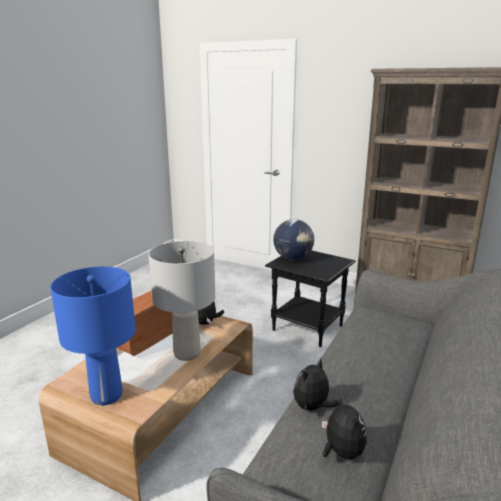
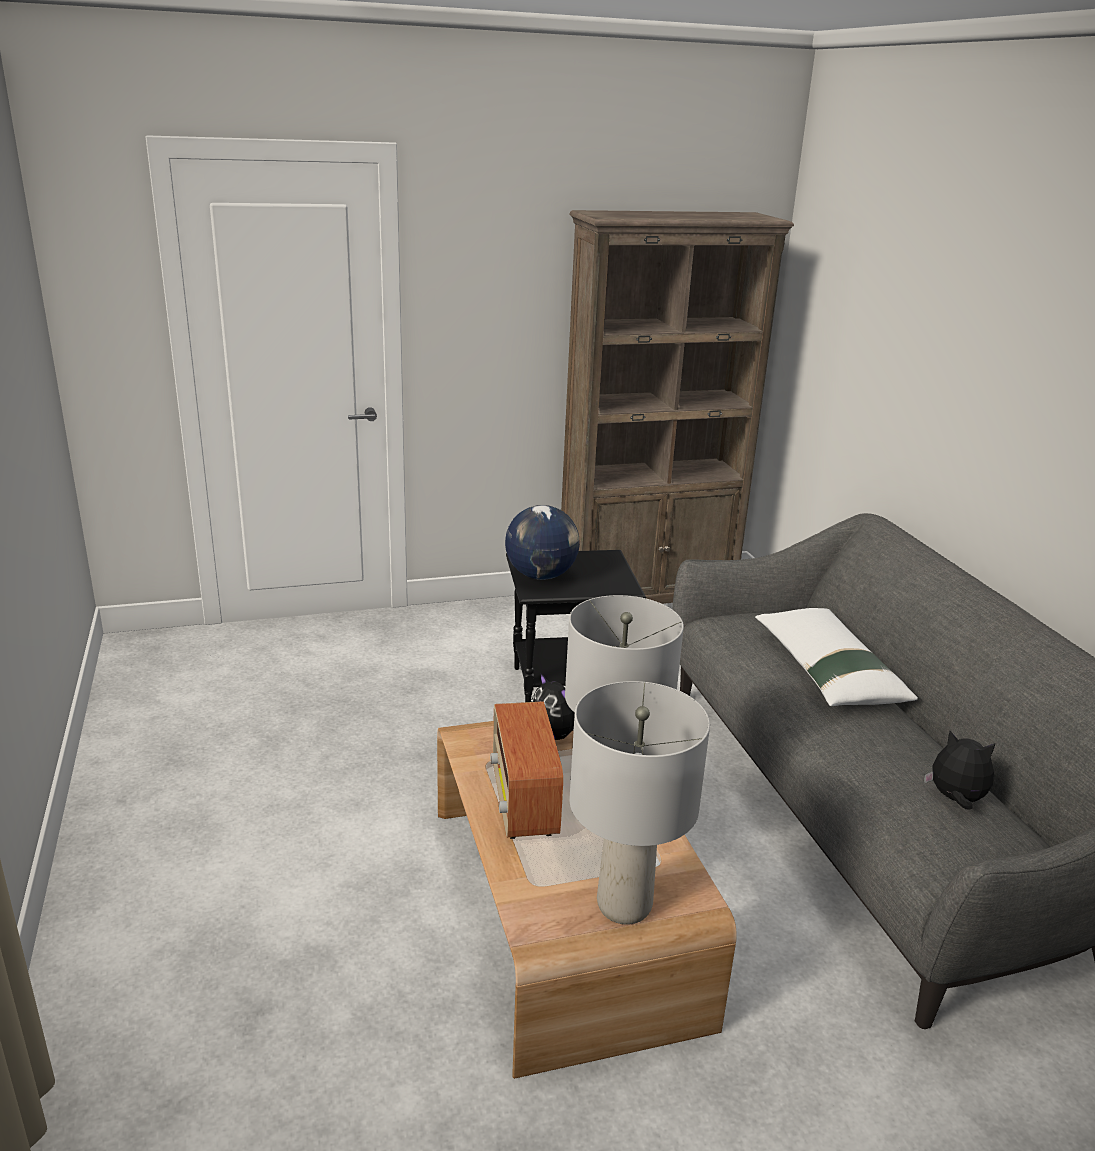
camera: 45 degrees left, 5 degrees up
(106, 395) = (623, 905): blue table lamp -> grey table lamp
(312, 407) = (863, 772): plush toy -> none
(386, 353) = (827, 671): none -> white pillow

